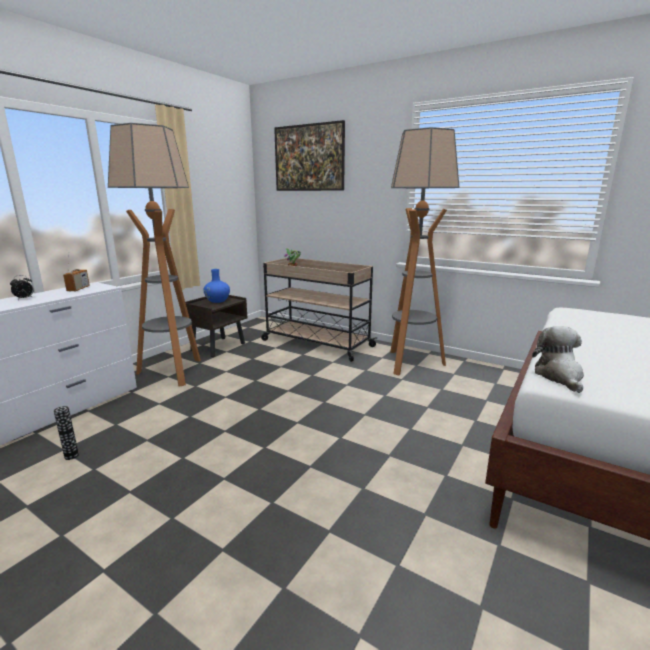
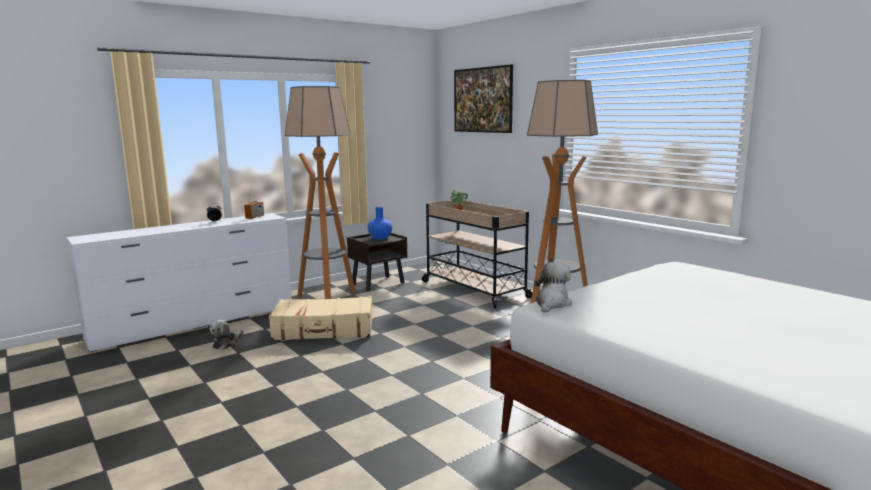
camera: 20 degrees right, 5 degrees down
(71, 456) = (227, 343): vase -> plush toy
(192, 414) = (324, 330): none -> beige suitcase

